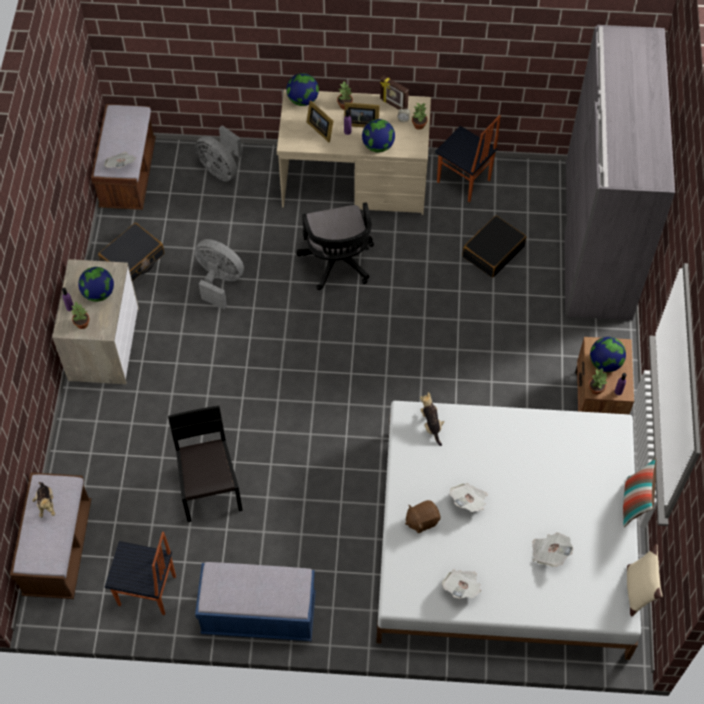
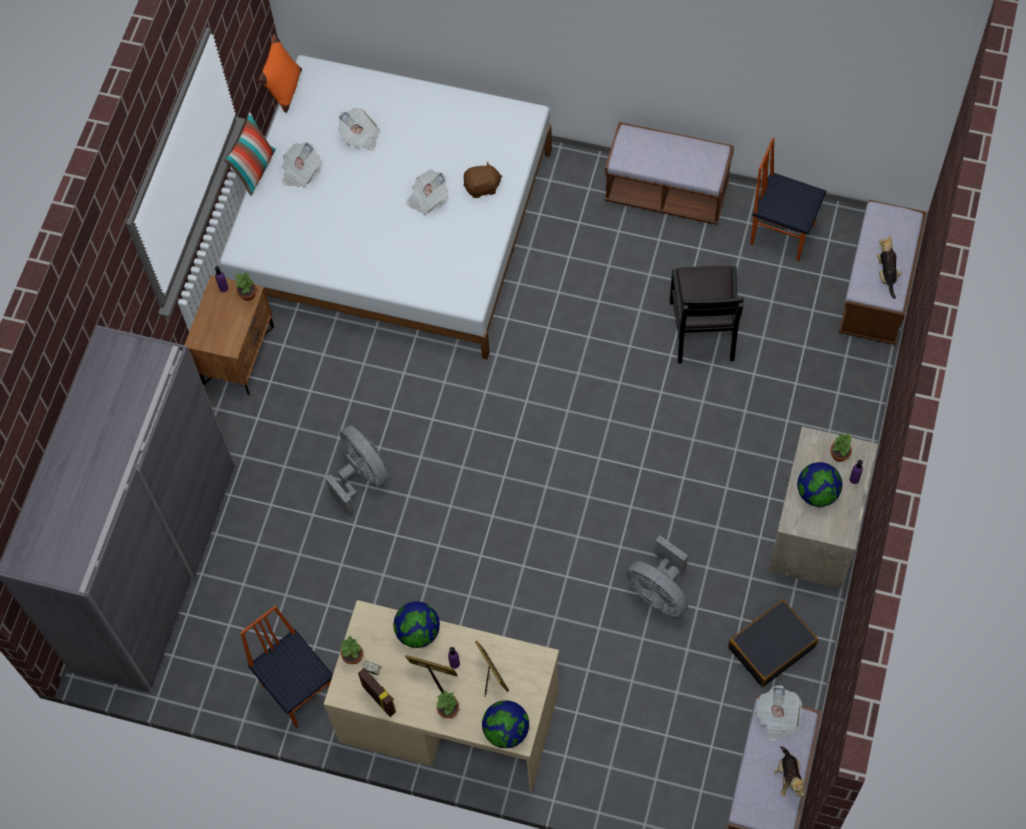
camera: 165 degrees left, 5 degrees up
(221, 169) = (633, 774): grey fan -> grey fan (361, 477)
(259, 615) = (666, 193): blue bench -> brown bench
(338, 264) = (499, 591): black office chair -> none
(431, 425) = (445, 284): plush toy -> plush toy (788, 777)
(462, 587) = (459, 119): newspaper -> newspaper (300, 172)
(493, 251) = (294, 573): black suitcase -> none
(605, 363) = (225, 323): globe -> none
(638, 590) = (285, 90): beige pillow -> orange pillow

